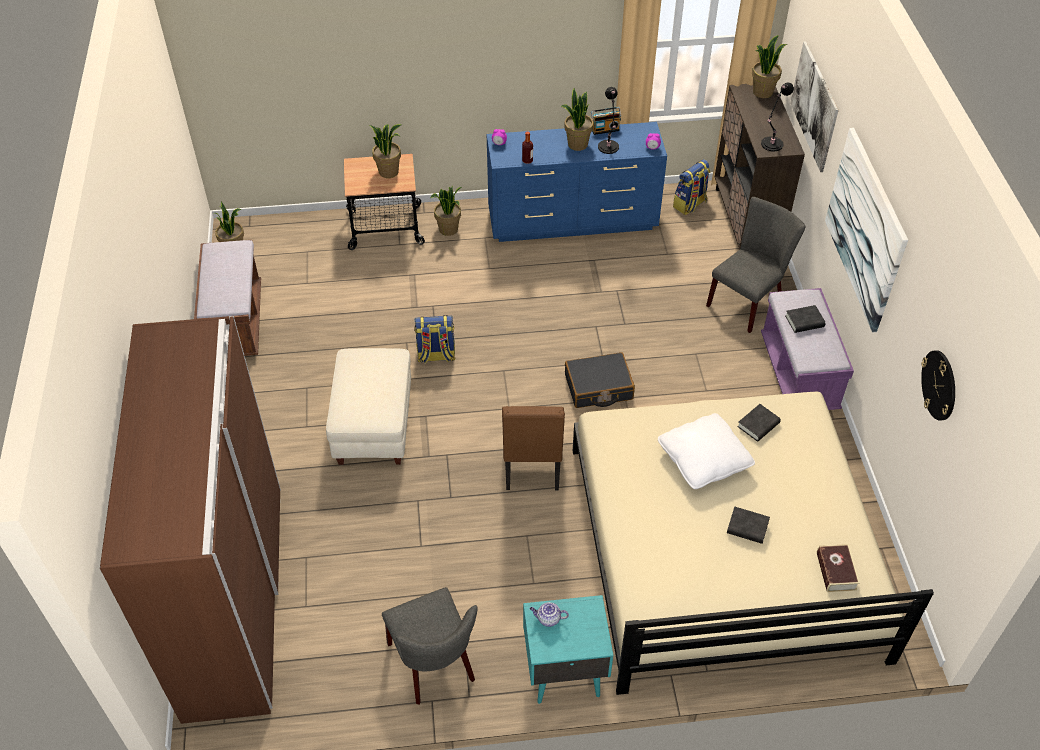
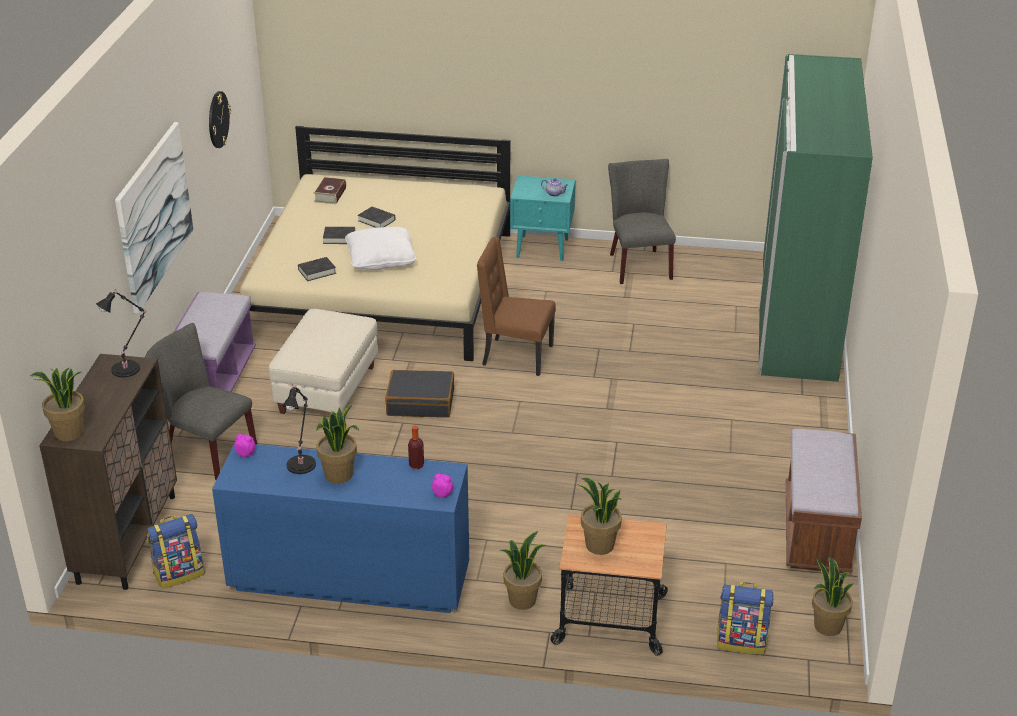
camera: 165 degrees left, 15 degrees down
(233, 599) = (797, 318): brown wardrobe -> green wardrobe
(373, 425) = (662, 409): beige ottoman -> beige ottoman (328, 390)
(436, 355) = (581, 457): backpack -> backpack (742, 641)
(532, 466) = (515, 356): brown chair -> brown chair turned 90 degrees counterclockwise
(605, 129) = (289, 489): radio -> none
(748, 301) = (205, 451): grey chair -> grey chair turned 60 degrees clockwise
(804, 321) = (208, 325): black book -> black book (339, 238)
(814, 106) = (79, 311): picture -> none

